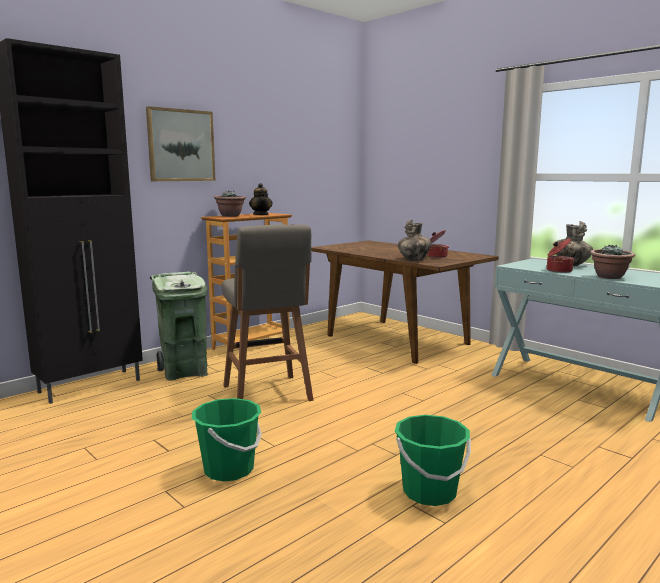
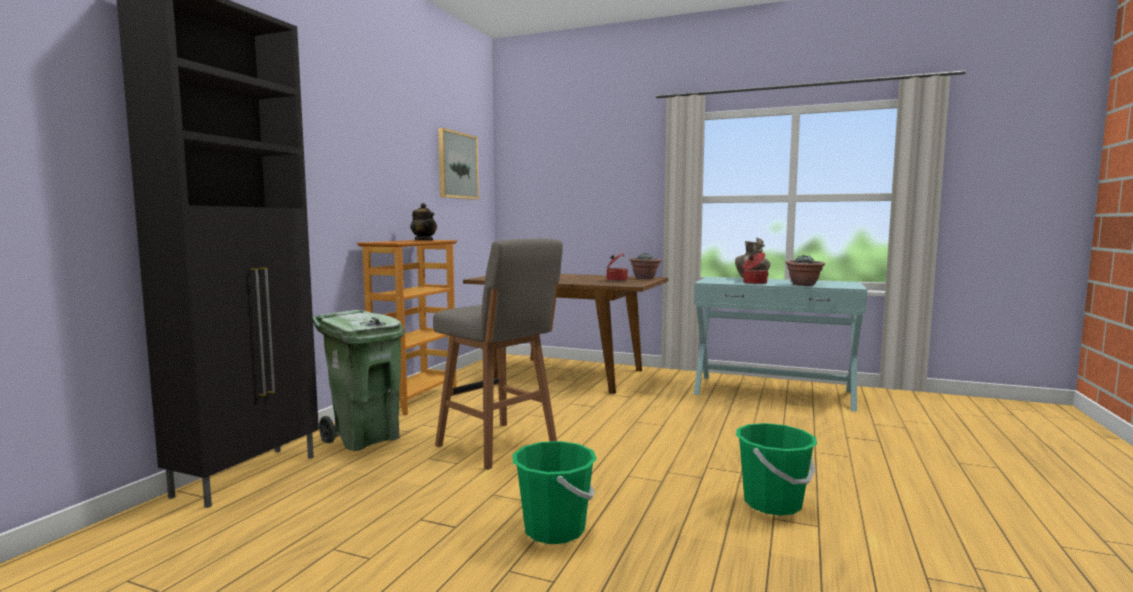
camera: 25 degrees left, 5 degrees down
(181, 145) = (334, 153): picture -> picture (457, 165)
(230, 216) = (392, 241): potted plant -> potted plant (645, 278)
(414, 260) = (603, 283): vase -> none

